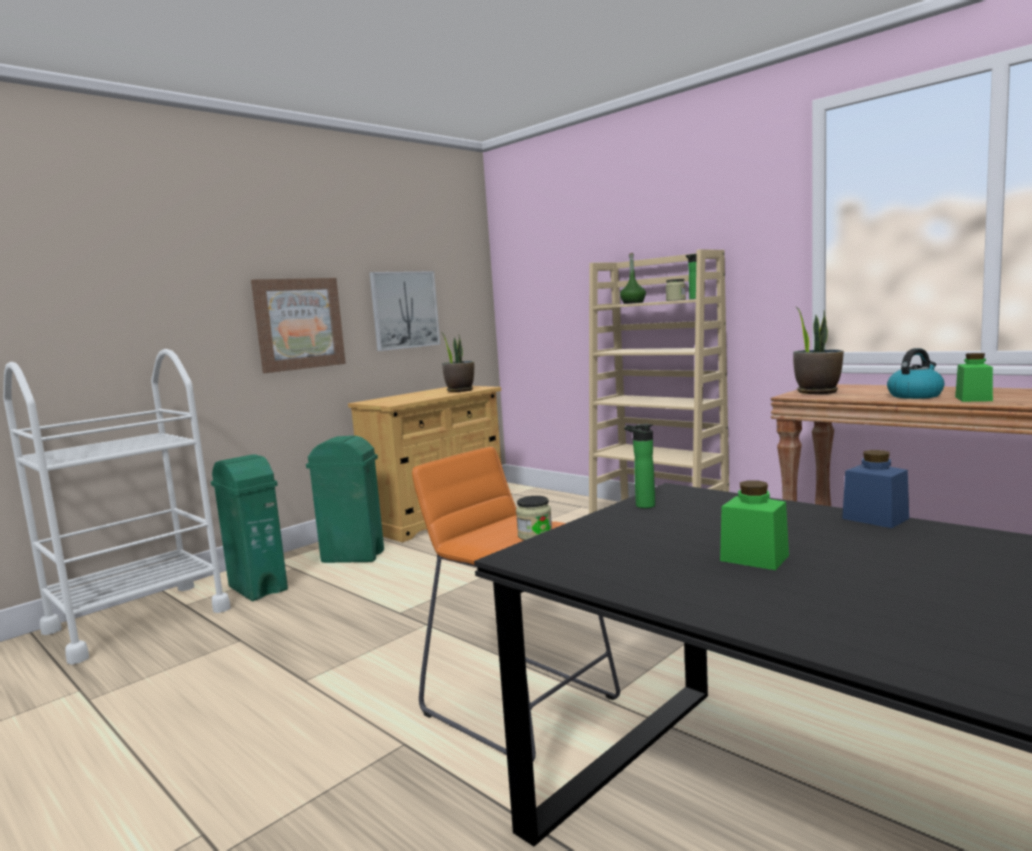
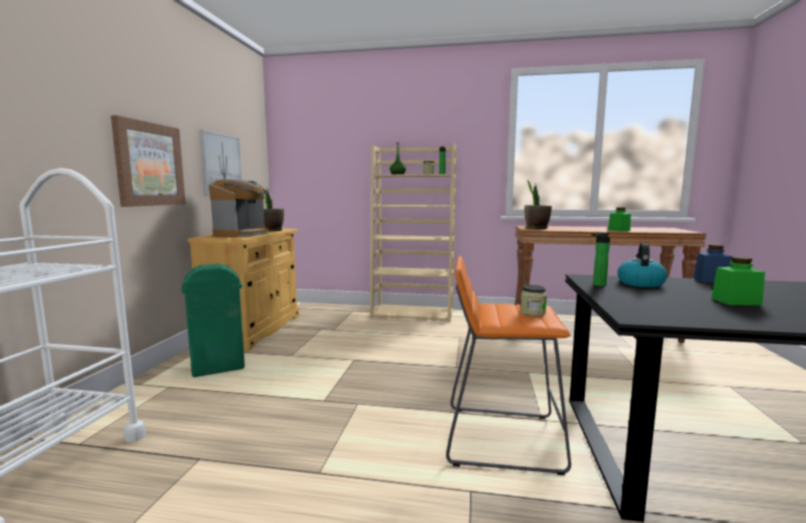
camera: 35 degrees left, 0 degrees up
(258, 588) = (152, 410): green trash can -> none
(410, 397) = (242, 234): none -> coffee machine
(915, 395) = (588, 229): kettle -> kettle (640, 283)

